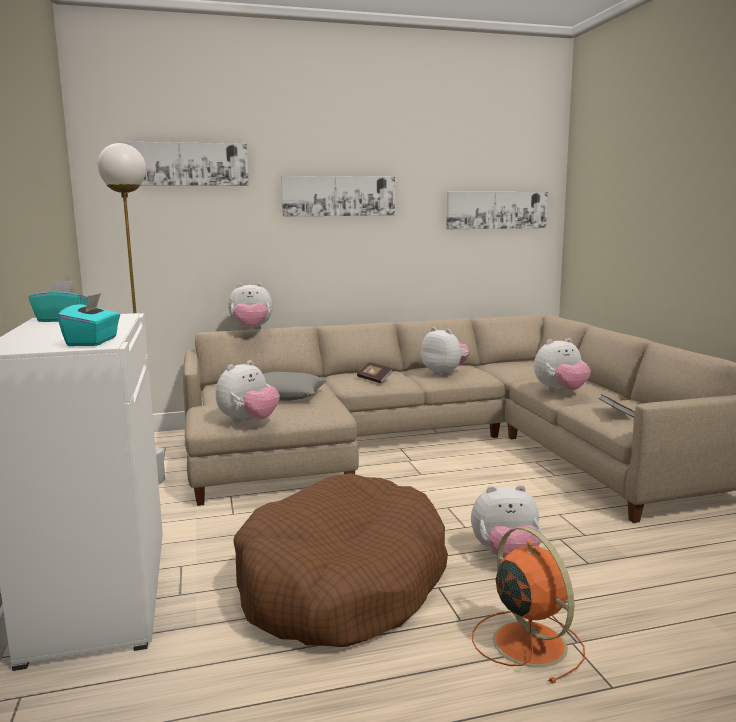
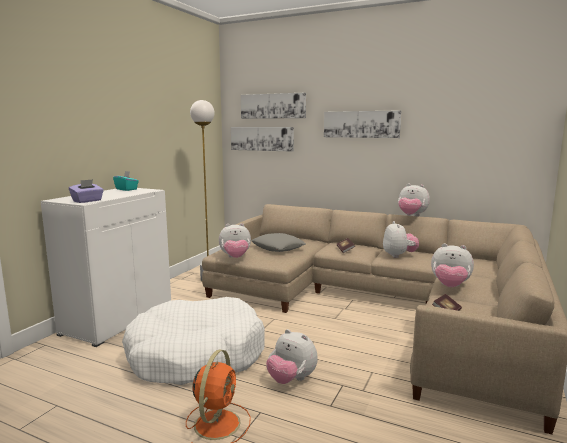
camera: 40 degrees right, 0 degrees up
(93, 342) = (87, 201): turquoise tissue box -> purple tissue box
(251, 330) = (293, 206): plush toy -> plush toy (411, 216)
(342, 583) = (196, 355): brown dog bed -> white dog bed
(496, 210) = (488, 135): picture -> picture (262, 138)

